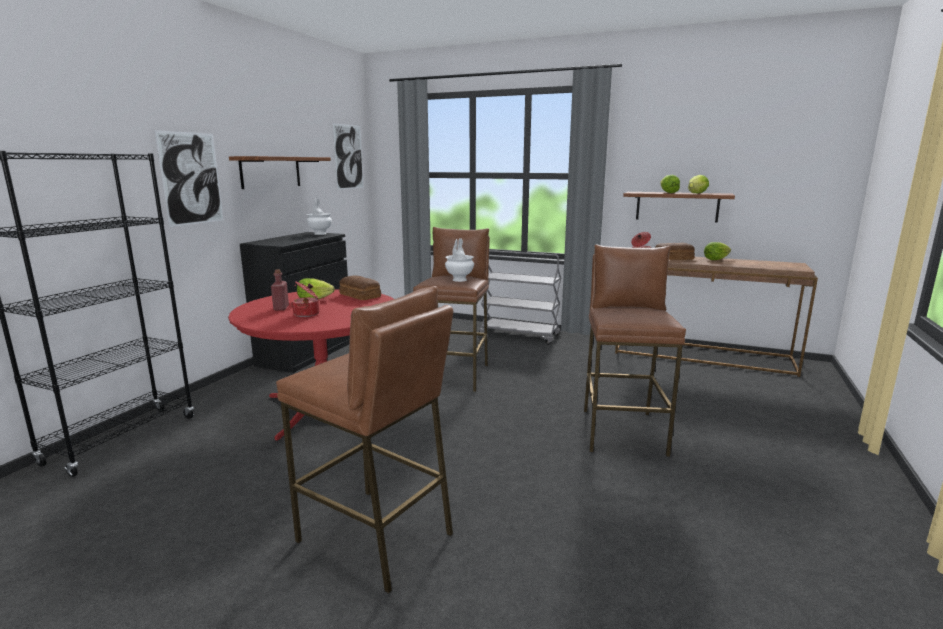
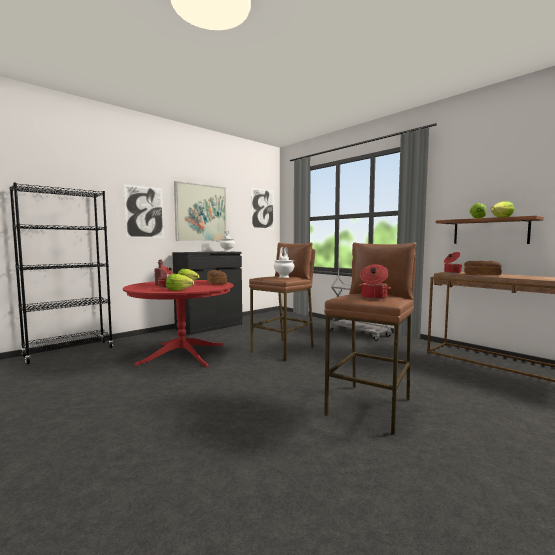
camera: 25 degrees right, 10 degrees down
(271, 172) = (201, 213): shelf -> picture
(375, 537) = (110, 431): brown stool -> none
(642, 315) = (373, 297): none -> cooking pot
(715, 259) = (524, 276): lettuce -> lettuce (178, 290)

